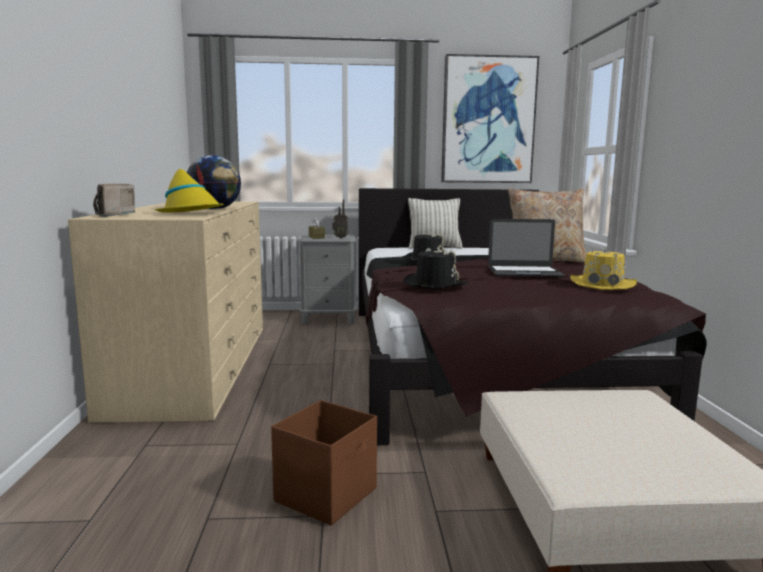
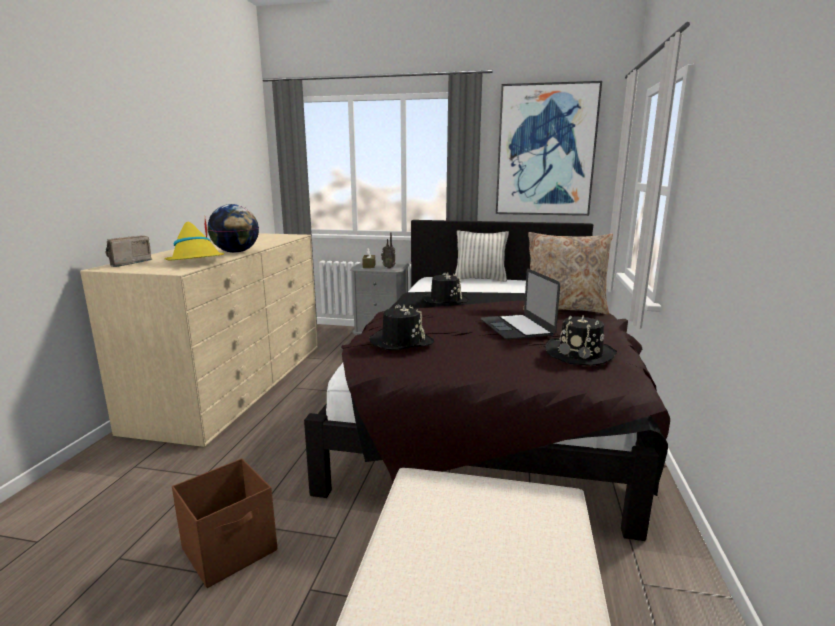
camera: 15 degrees right, 5 degrees up
(524, 272) = (516, 327): laptop -> laptop turned 60 degrees clockwise
(602, 284) = (580, 353): yellow hat -> black hat

